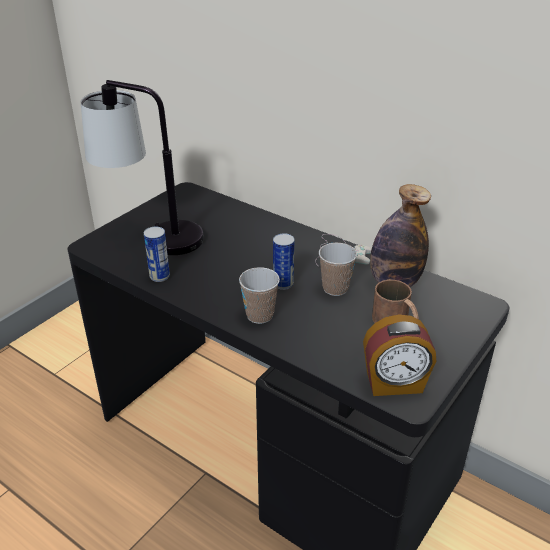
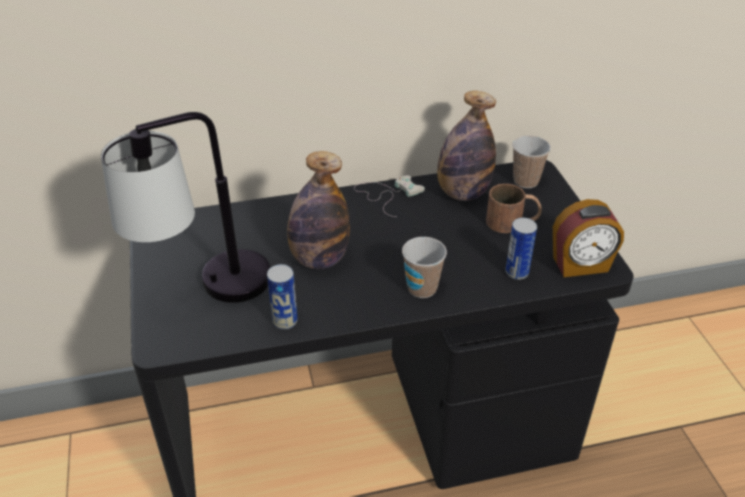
camera: 50 degrees left, 5 degrees up
(234, 259) = (319, 259): none -> bottle
(283, 284) = (393, 250): can -> can (517, 272)
(335, 288) = (434, 226): cup -> cup (526, 181)
(394, 384) = (580, 265): alarm clock -> alarm clock turned 45 degrees clockwise

